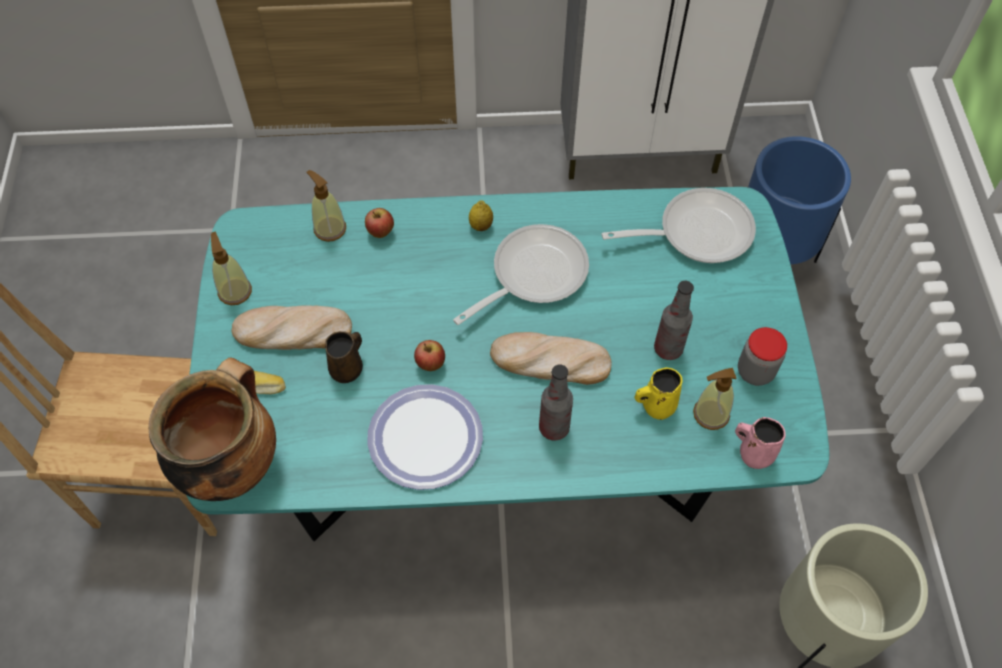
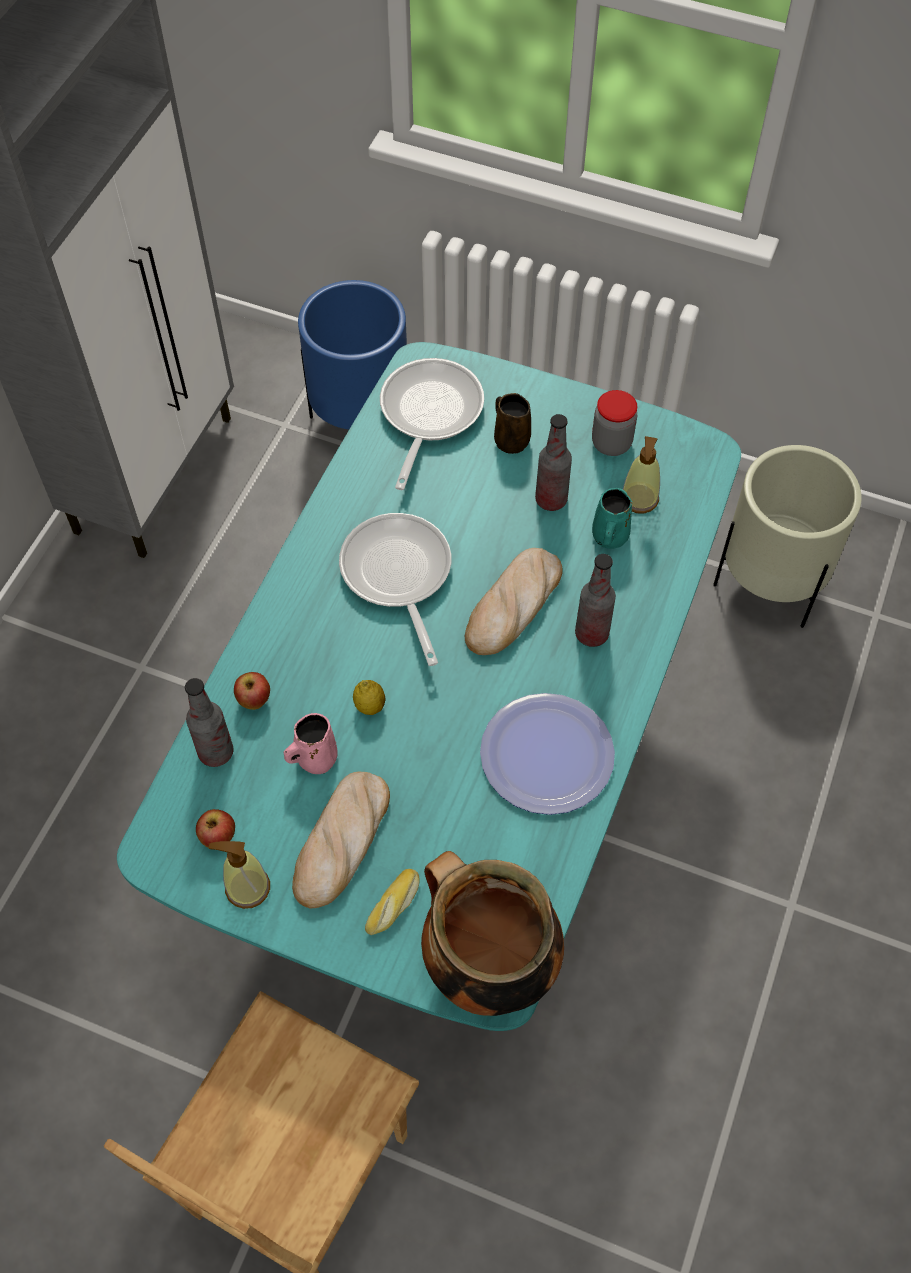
camera: 65 degrees left, 0 degrees up
(329, 228) = (216, 752): soap dispenser -> bottle
(348, 369) = (422, 800): brown mug -> brown mug (510, 440)
(430, 364) = (460, 716): apple -> apple (218, 838)
(481, 226) = (305, 598): lemon -> lemon (370, 706)
(656, 406) = (609, 537): yellow mug -> turquoise mug
(754, 453) = (695, 485): pink mug -> pink mug (314, 759)

